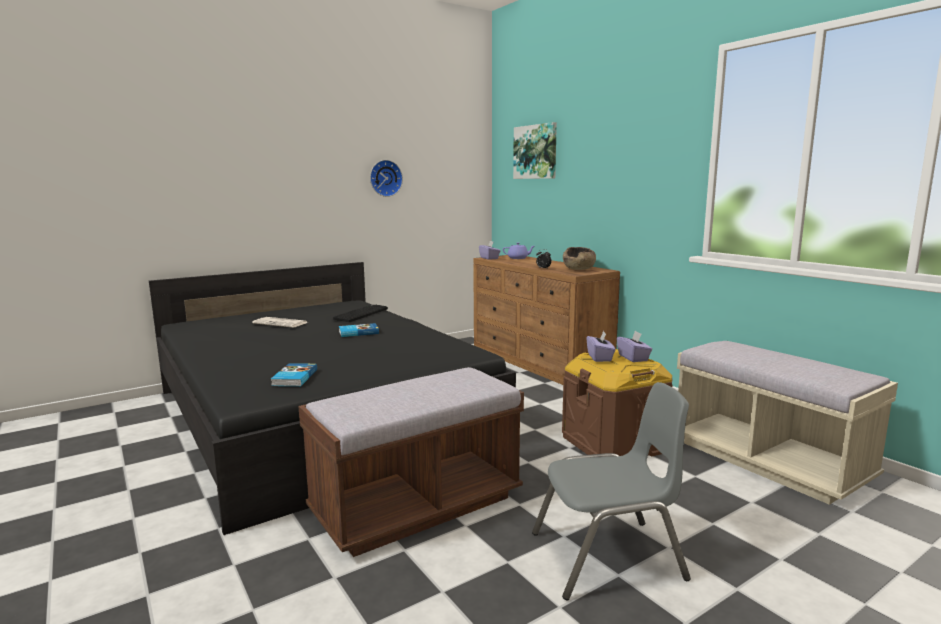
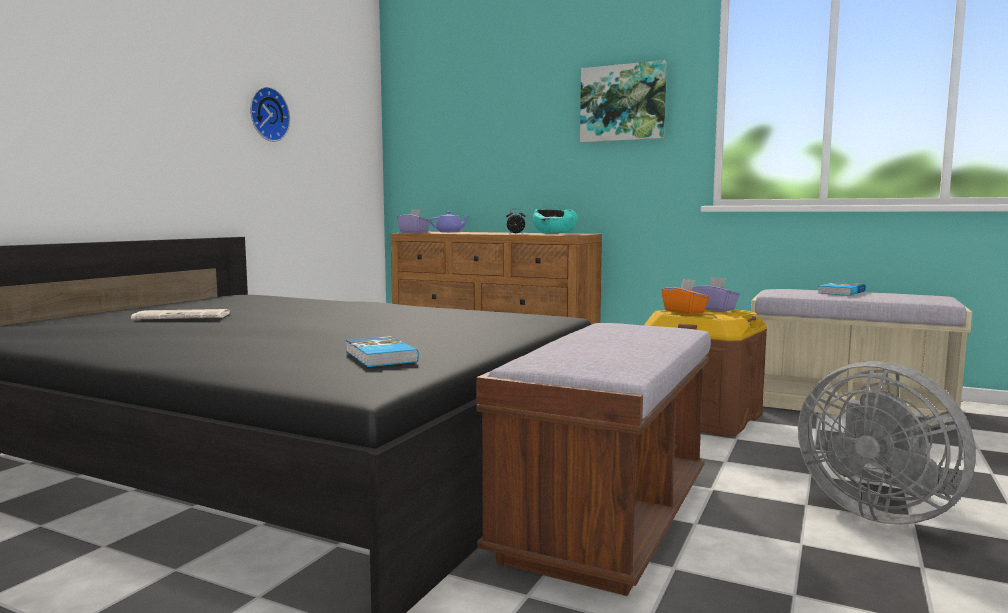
camera: 30 degrees left, 5 degrees down
(358, 332) = (340, 315): book -> book (840, 292)
(361, 314) = (290, 302): keyboard -> none
(535, 152) = (460, 98): picture -> picture (623, 103)
(579, 268) = (555, 233): brown bowl -> turquoise bowl
(600, 358) = (684, 312): purple tissue box -> orange tissue box
(608, 557) = (876, 510): grey chair -> grey fan

